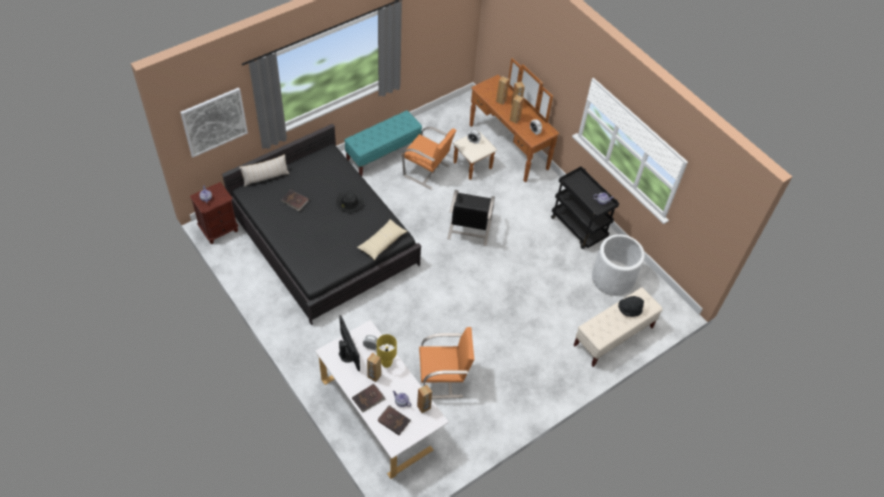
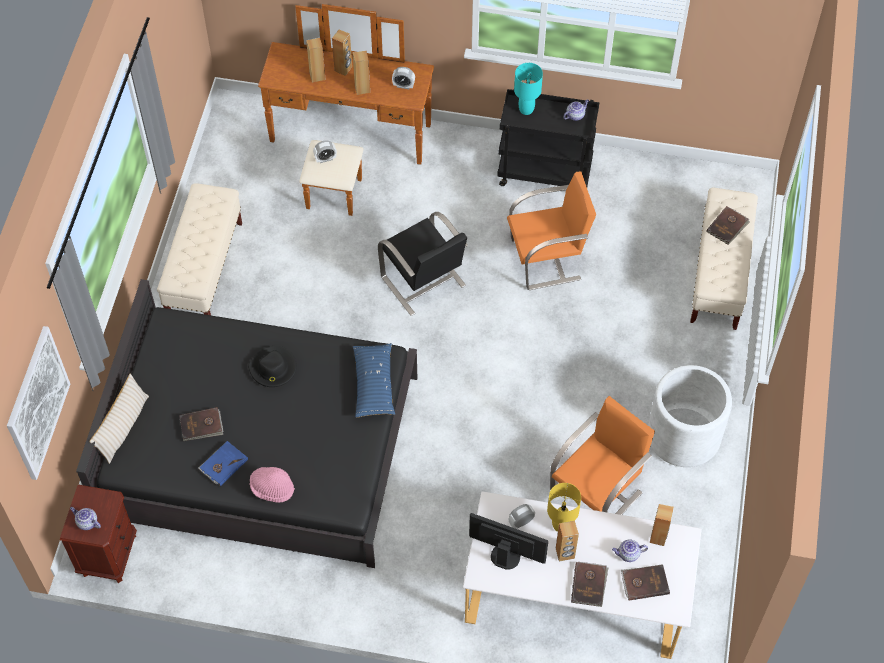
camera: 40 degrees left, 5 degrees up
(285, 222) = (223, 464): none -> blue book
(292, 248) = (272, 488): none -> pink hat
(382, 242) = (374, 384): beige pillow -> blue pillow
(383, 154) = (205, 270): turquoise bench -> beige bench
(427, 171) = (287, 247): orange chair -> orange chair (547, 259)
(581, 182) = (526, 110): none -> turquoise table lamp
(612, 278) = (646, 204): white planter -> white planter (683, 435)
(629, 310) = (727, 226): black hat -> brown book

